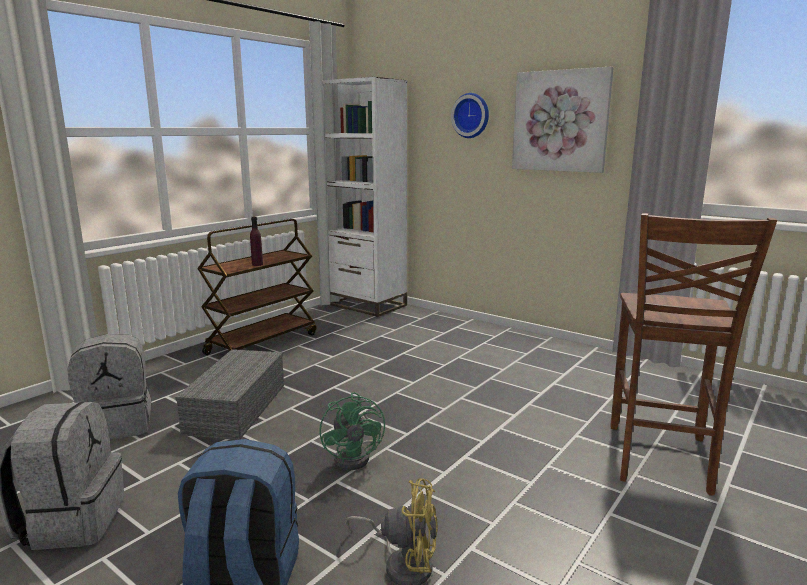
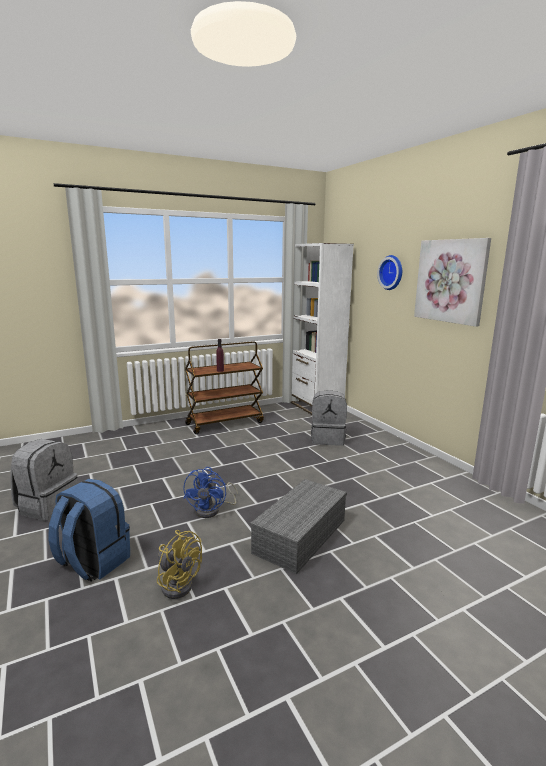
camera: 25 degrees right, 0 degrees up
(118, 425) = (109, 458): grey backpack -> grey backpack (328, 439)
(236, 407) = (174, 461): grey storage box -> grey storage box (300, 535)
(357, 457) = (212, 510): green fan -> blue fan
(659, 459) = (422, 572): brown chair -> none

